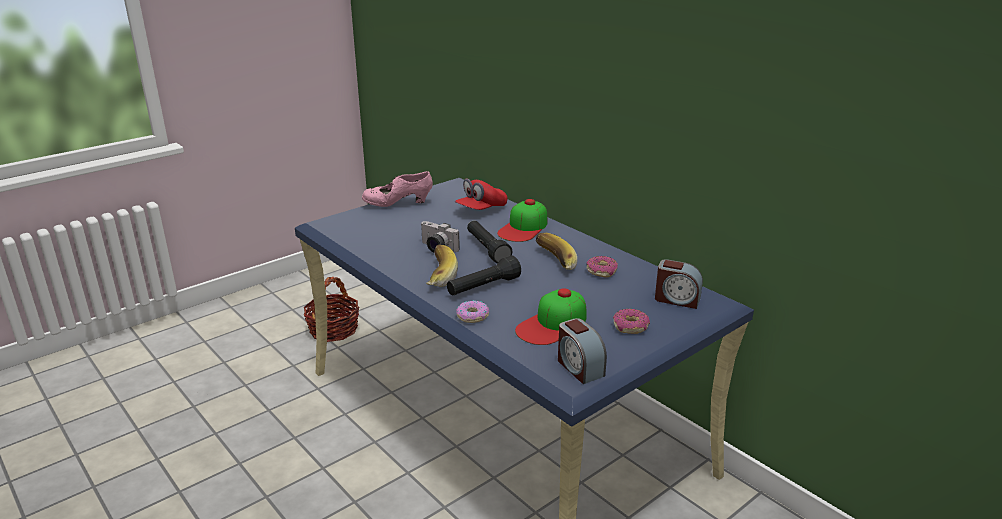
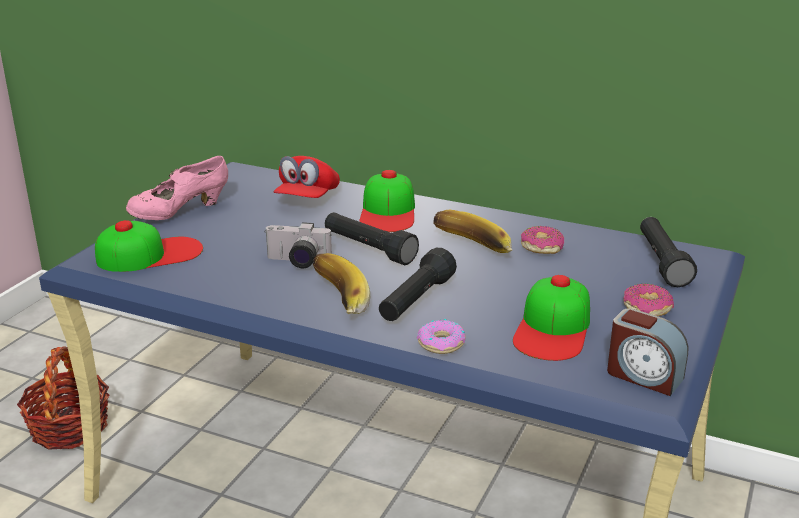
camera: 25 degrees left, 0 degrees up
(359, 226) = (150, 254): none -> cap
(677, 299) = (662, 262): alarm clock -> black flashlight

